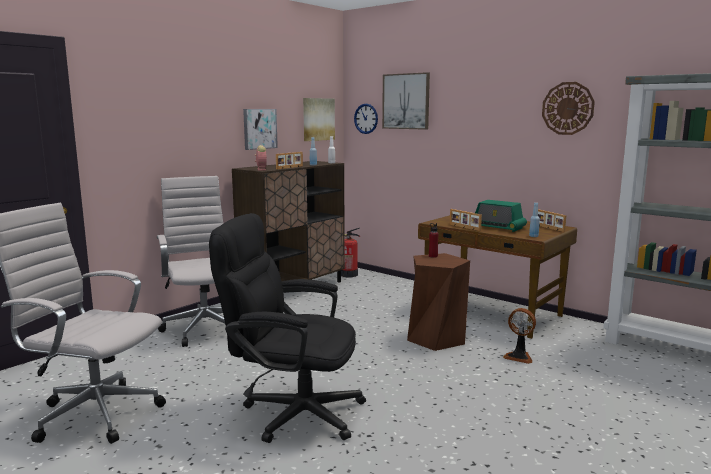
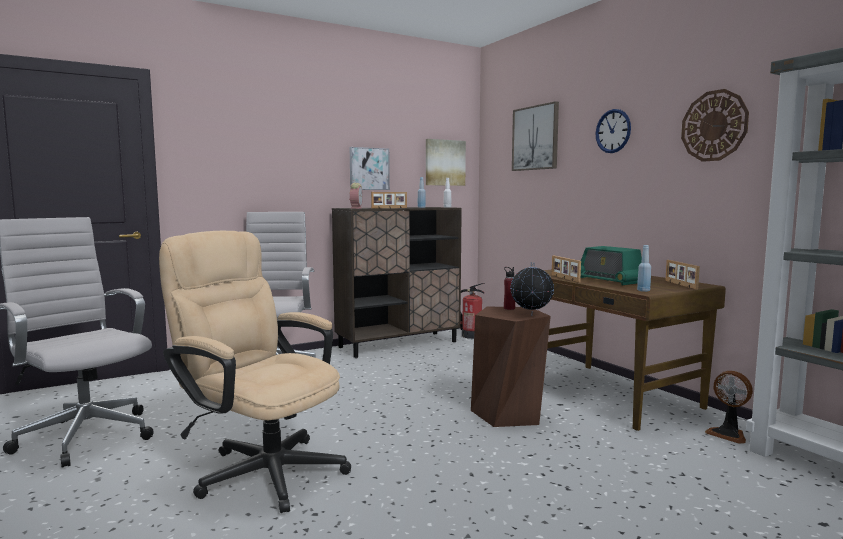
camera: 20 degrees right, 5 degrees down
(292, 412) = (262, 468): black office chair -> beige office chair
(366, 118) = (498, 161): wall clock -> wall clock (613, 131)
(456, 261) = (531, 315): none -> globe
(519, 357) = (600, 451): fan -> fan (728, 434)

